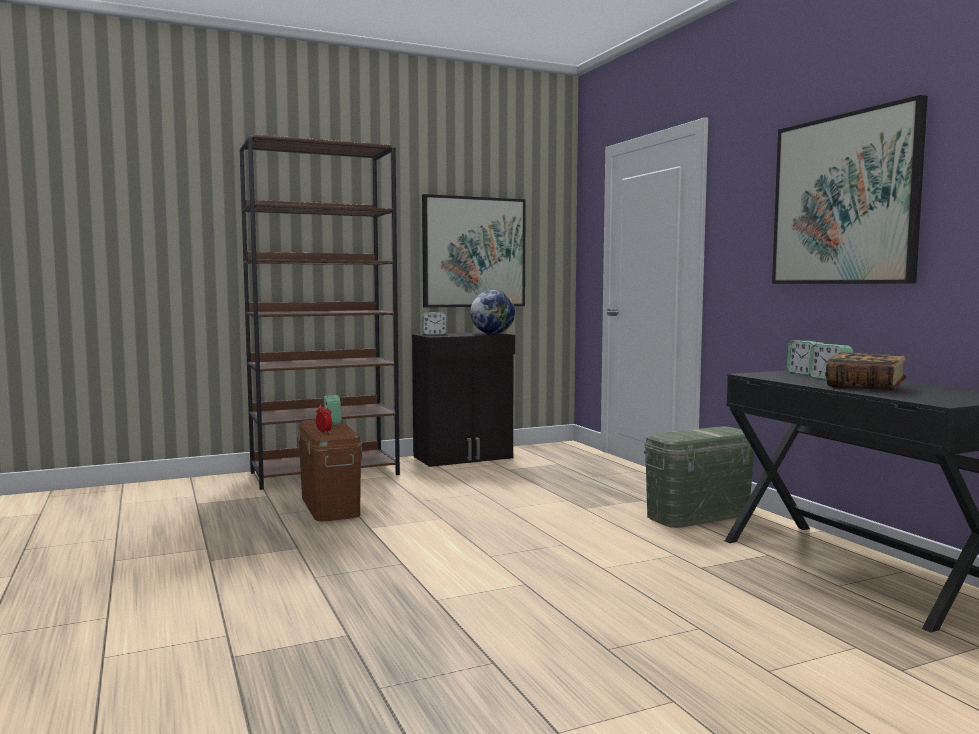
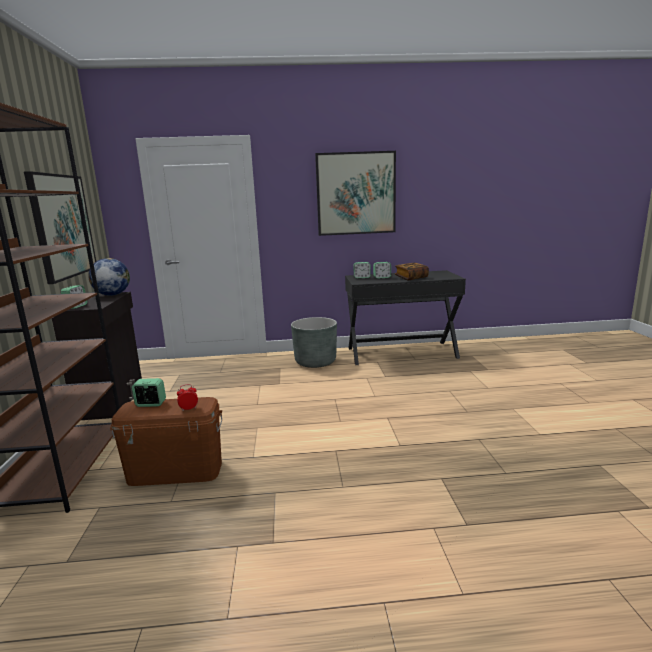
camera: 70 degrees left, 10 degrees up
(698, 515) = (315, 362): green storage box -> grey planter

